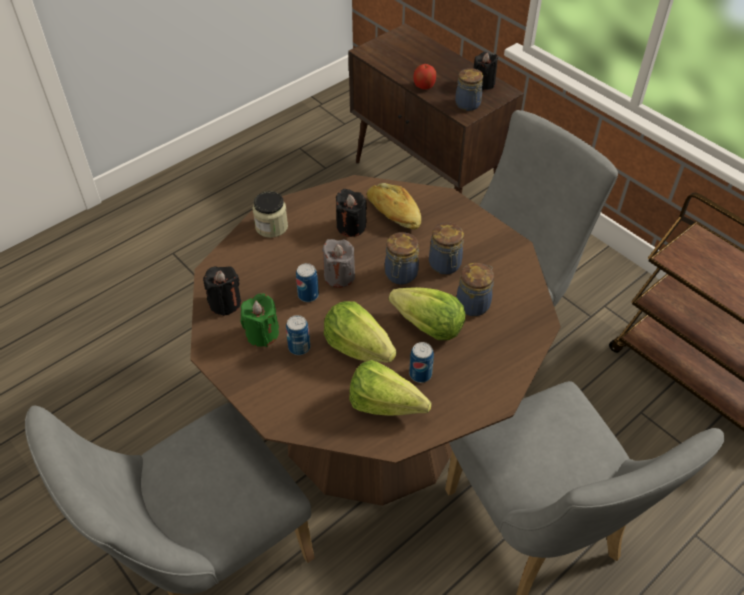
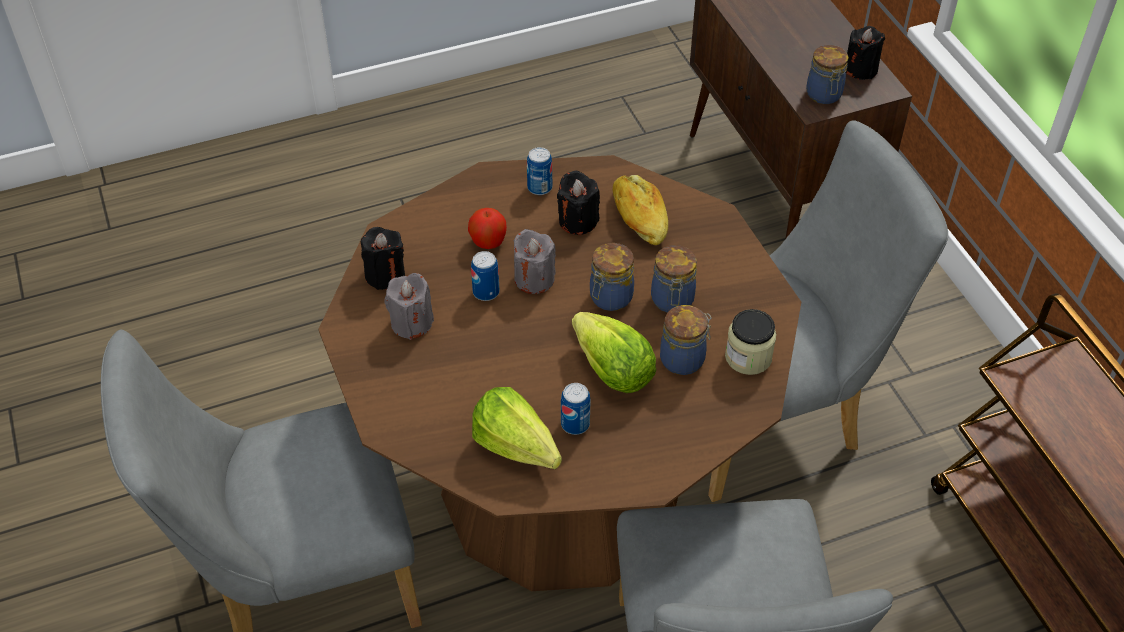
camera: 20 degrees right, 0 degrees up
(262, 333) = (411, 323): green candle -> grey candle
(271, 226) = (480, 196): jar -> jar (748, 357)
(299, 347) = (447, 351): can -> can (539, 187)
(358, 347) = (516, 371): lettuce -> none
(424, 87) = (775, 55): apple -> apple (488, 242)

